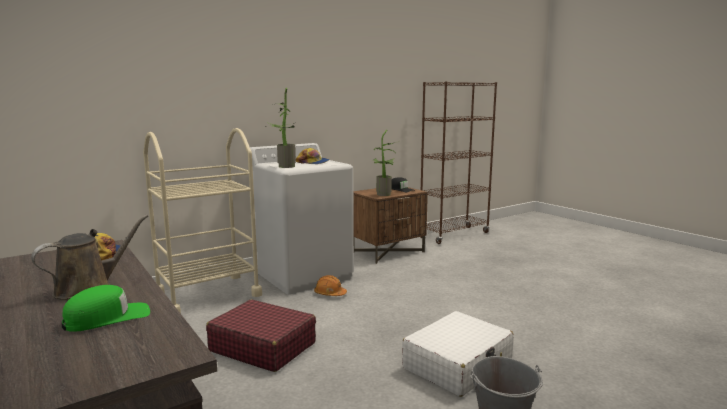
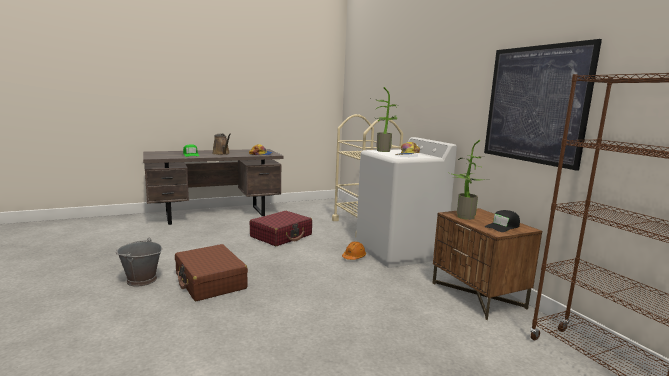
camera: 100 degrees right, 0 degrees up
(377, 99) = (535, 104): none -> picture
(458, 365) = (210, 282): white suitcase -> brown suitcase

